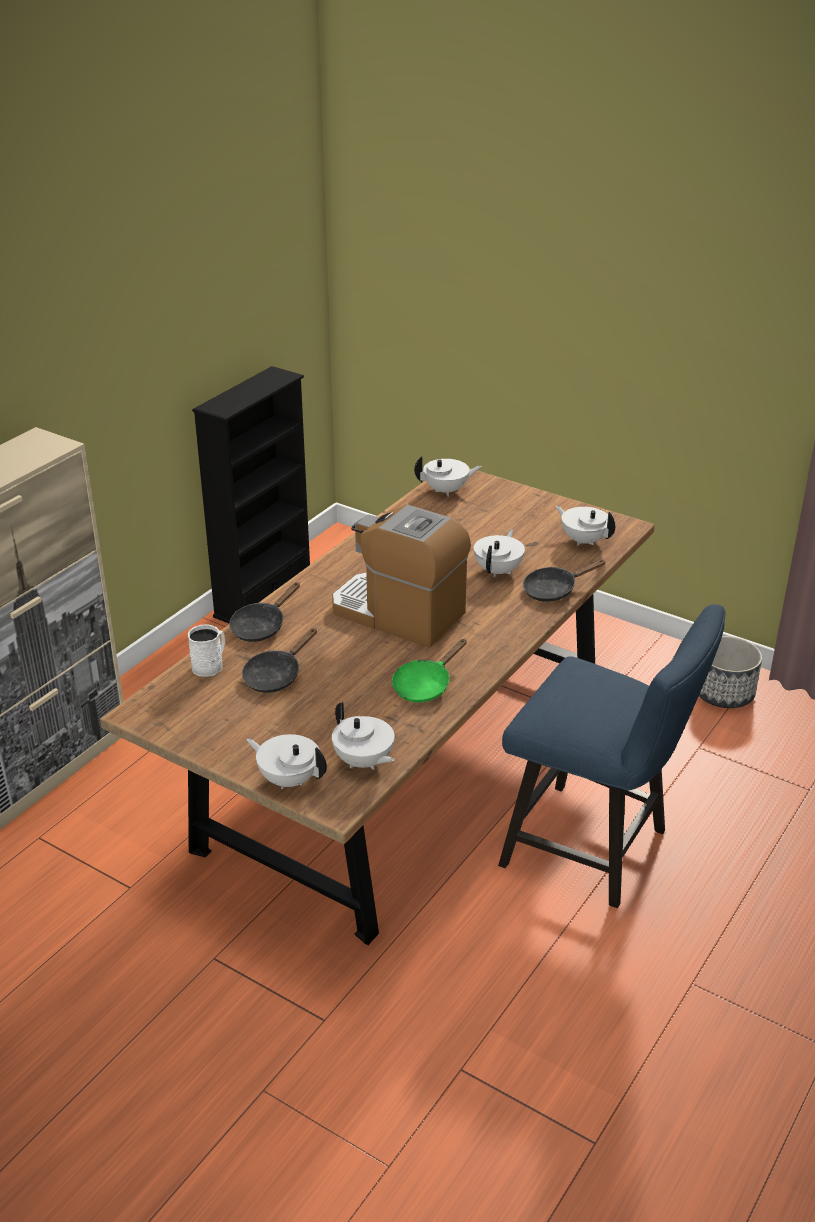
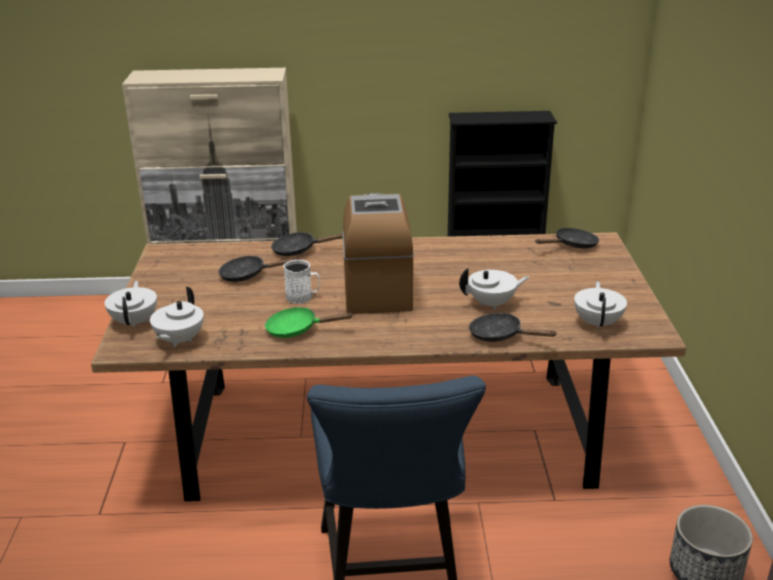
camera: 55 degrees right, 5 degrees down
(210, 665) = (236, 252): white mug -> white mug (303, 297)
(446, 491) = (572, 245): white teapot -> black frying pan

